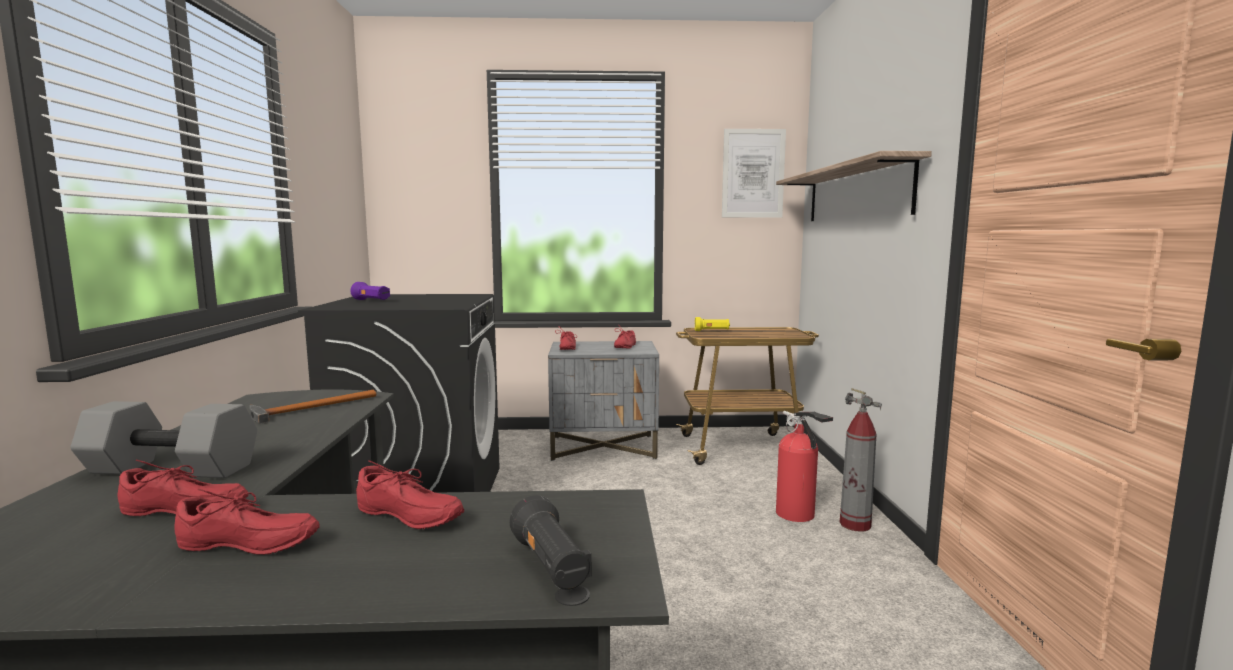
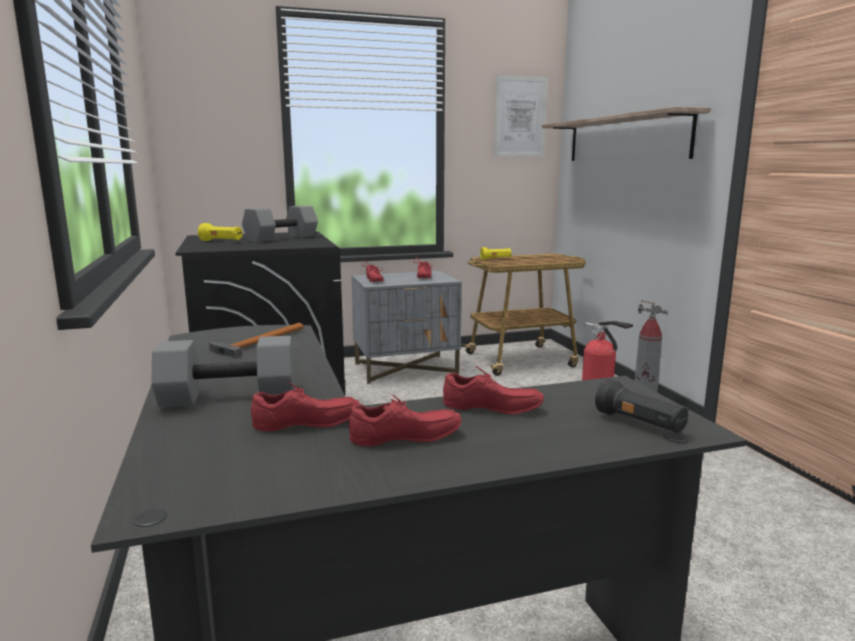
camera: 15 degrees left, 5 degrees up
(371, 301) = (221, 241): purple flashlight -> yellow flashlight
(435, 299) = (281, 238): none -> grey dumbbell

